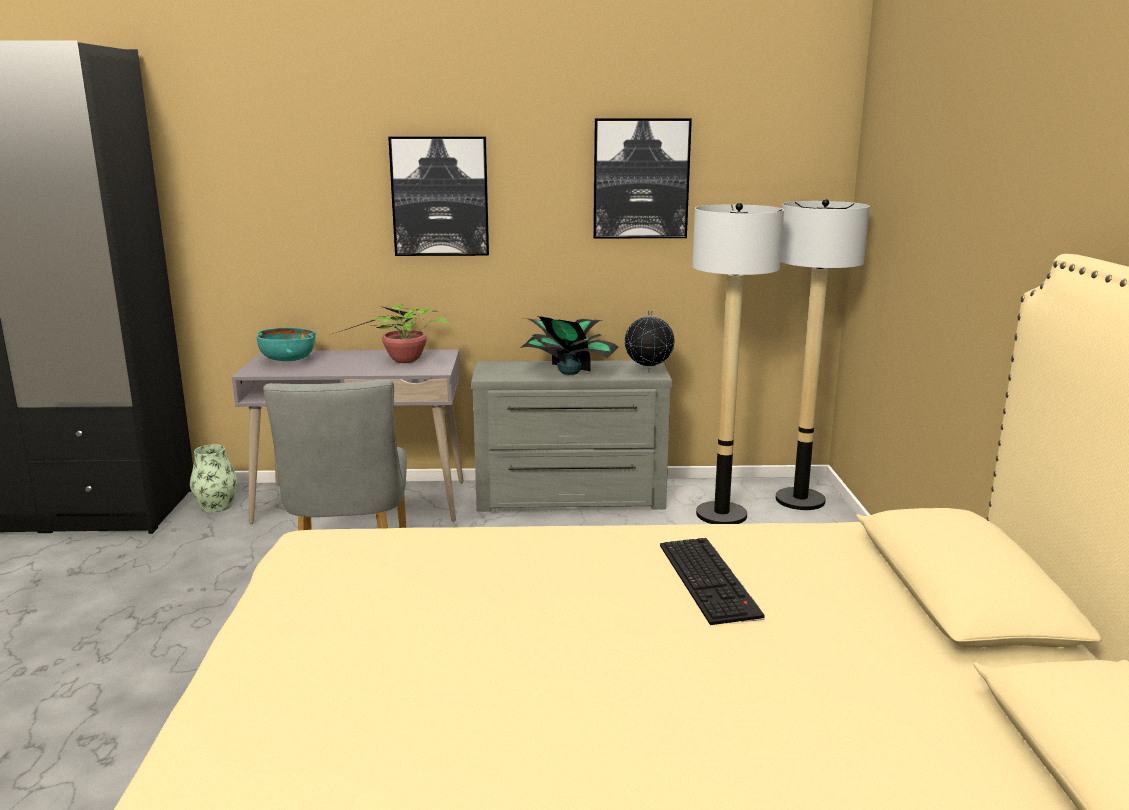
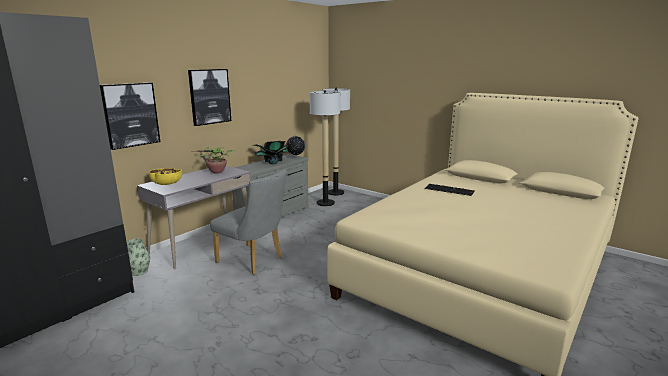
camera: 50 degrees left, 0 degrees up
(288, 360) = (166, 184): turquoise bowl -> yellow bowl
(640, 179) = (275, 84): picture -> picture (130, 115)

